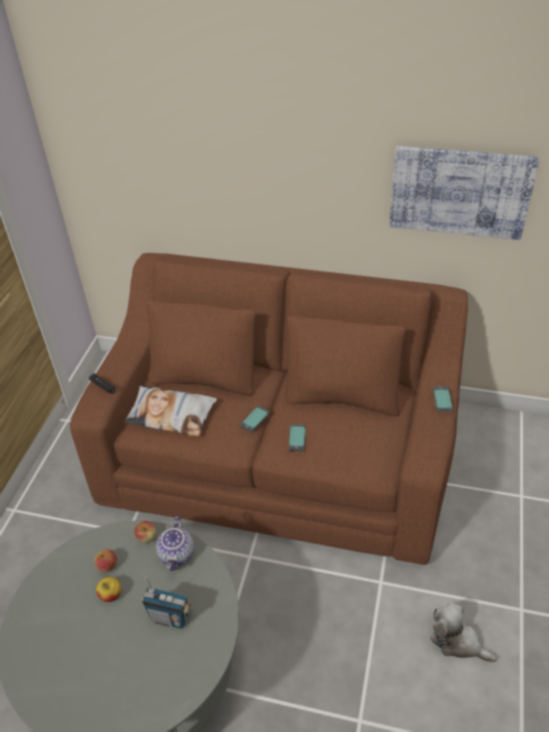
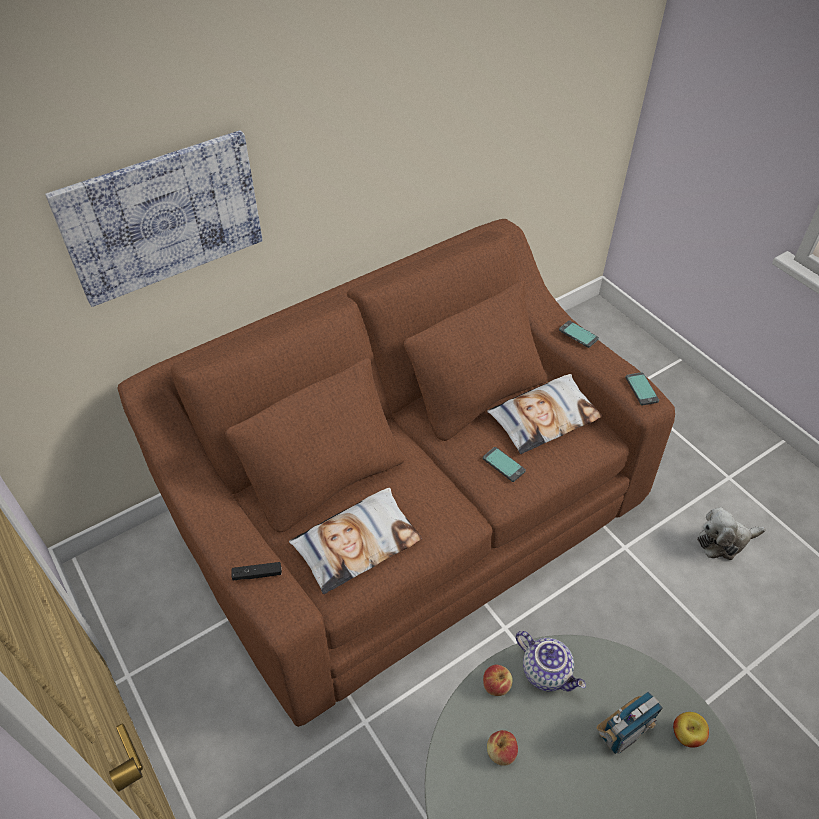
camera: 50 degrees left, 5 degrees up
(111, 595) = (545, 774): apple -> apple (686, 735)
(255, 419) = (442, 479): phone -> phone (642, 389)
(359, 433) = (543, 418): none -> pillow
(460, 192) = (486, 107): picture -> picture (162, 217)

